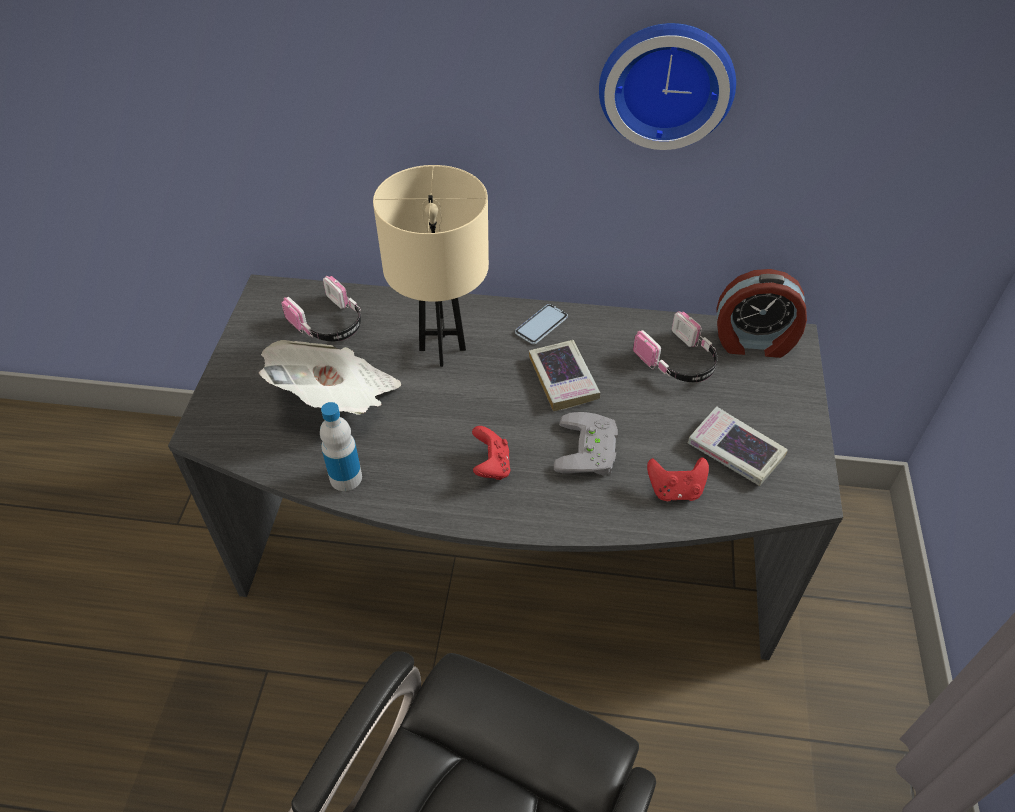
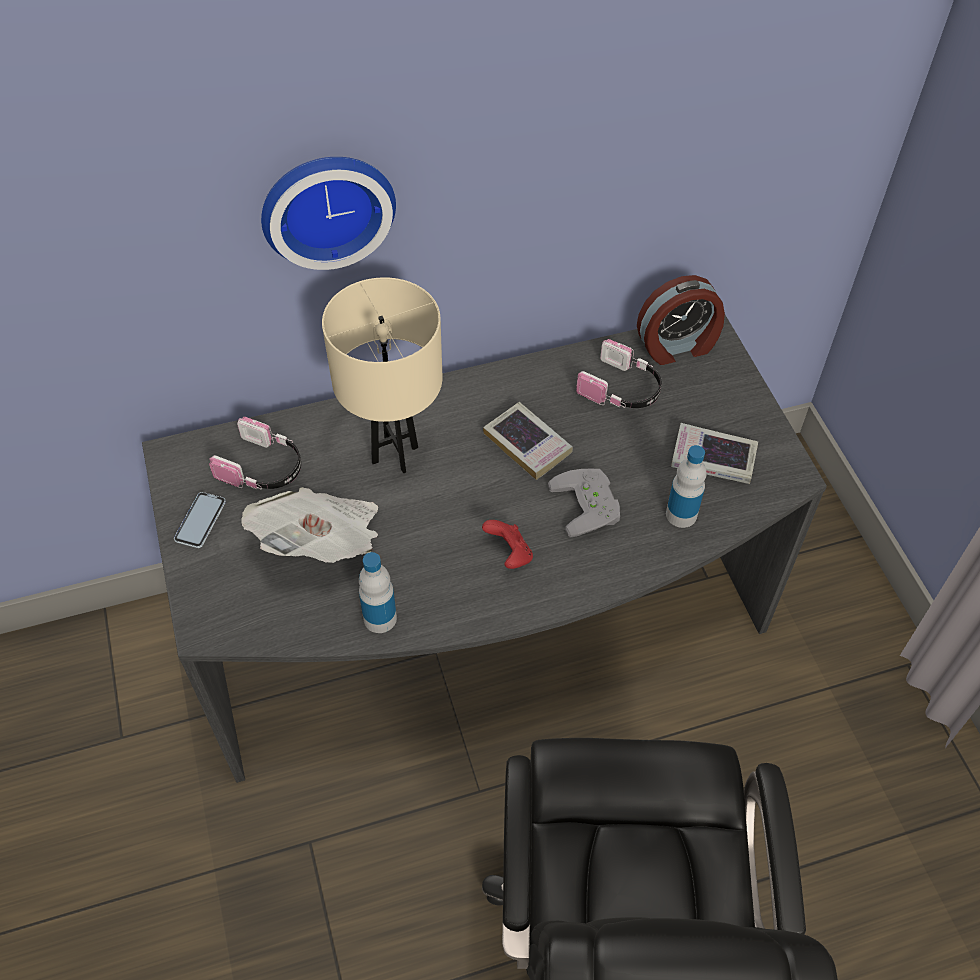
camera: 25 degrees left, 5 degrees up
(541, 325) = (476, 396): phone -> phone (200, 521)
(666, 82) = (562, 138): wall clock -> wall clock (326, 205)
(675, 490) = (681, 514): red game controller -> bottle

